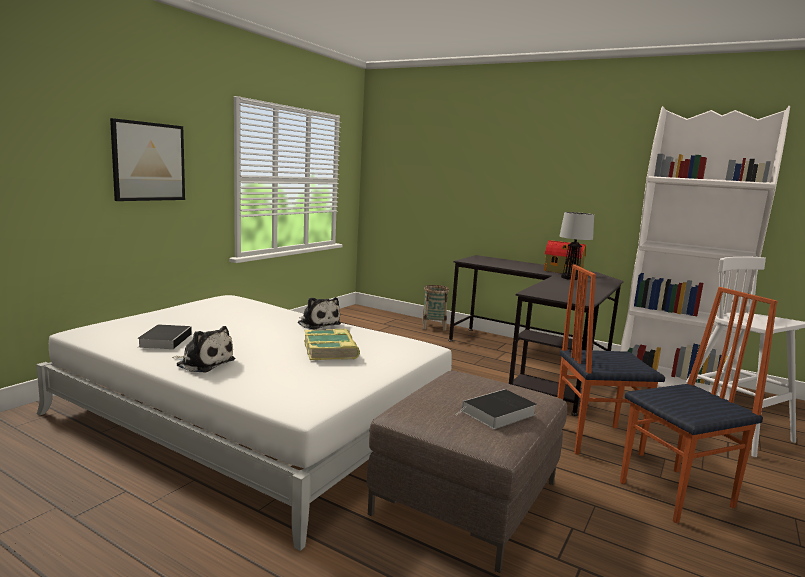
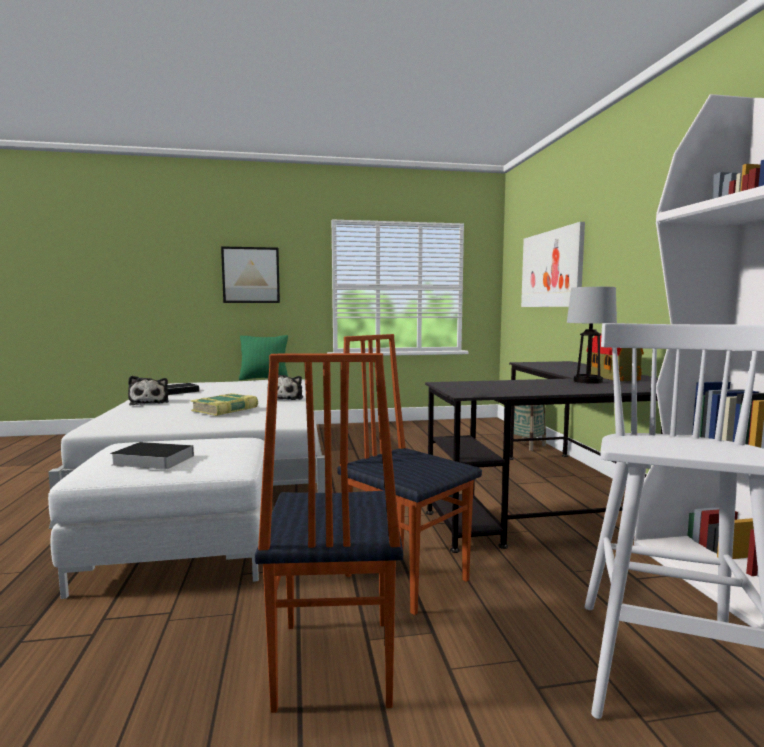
camera: 50 degrees right, 5 degrees down
(191, 301) = (264, 379): none -> green pillow
(447, 176) = (551, 269): none -> picture
(466, 497) = (179, 553): brown ottoman -> white ottoman
(678, 495) = (332, 663): chair -> chair turned 60 degrees clockwise

